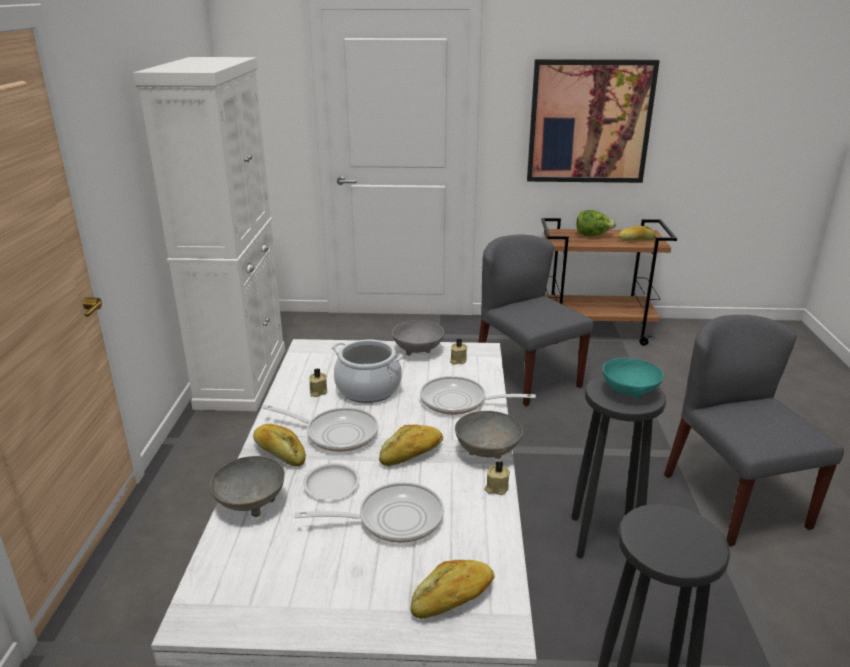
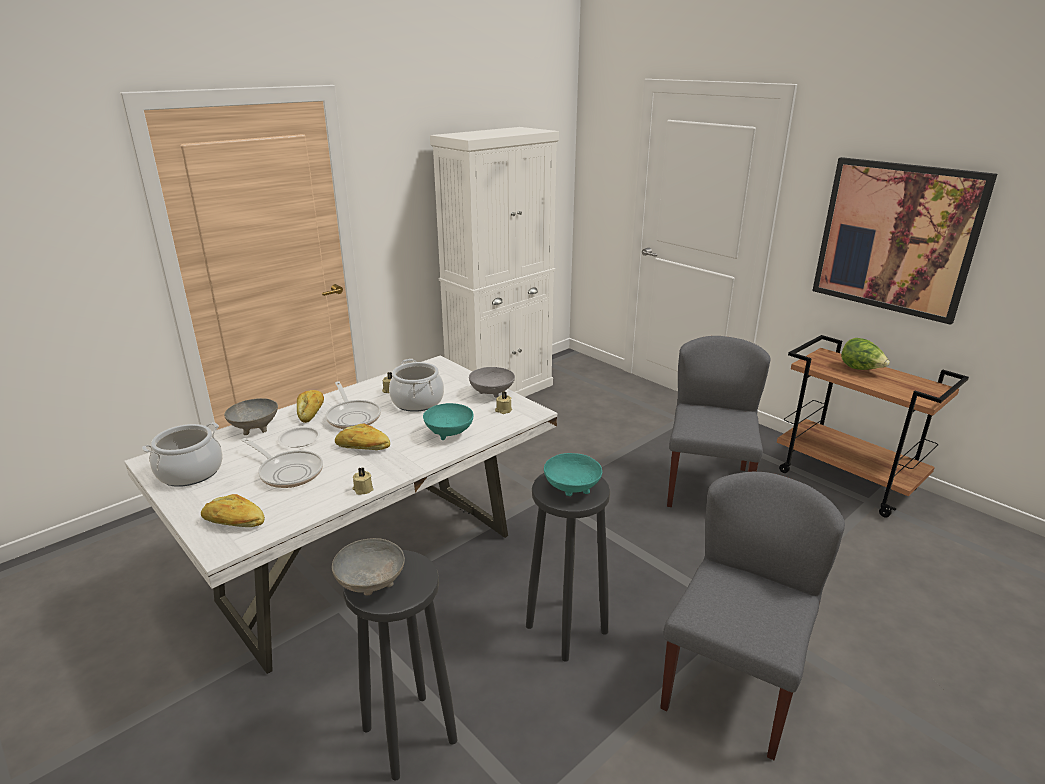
camera: 45 degrees right, 0 degrees up
(282, 592) = (190, 472): none -> cooking pot
(459, 401) = (449, 434): frying pan -> turquoise bowl
(486, 453) = (399, 469): grey bowl -> grey bowl (369, 584)
(636, 240) = (904, 389): bread -> none

